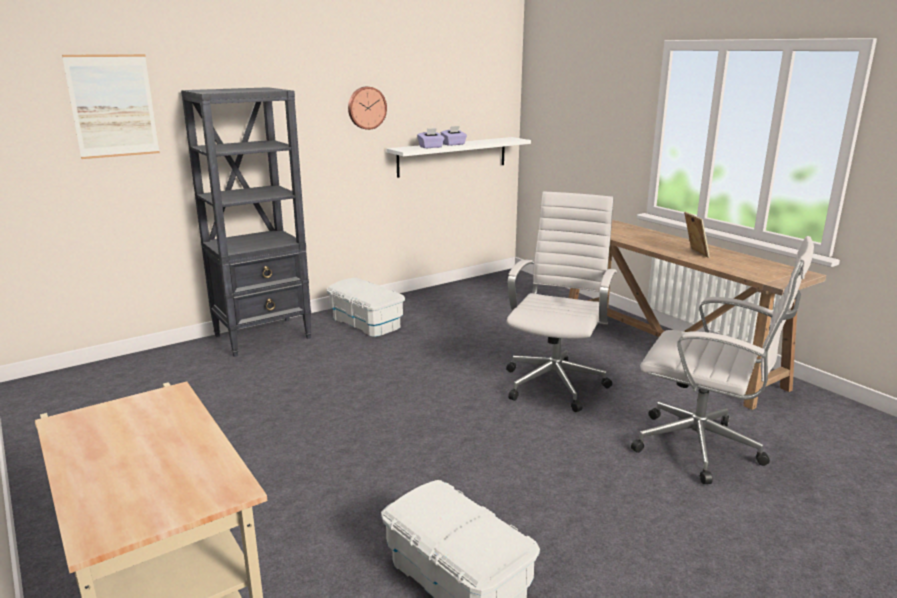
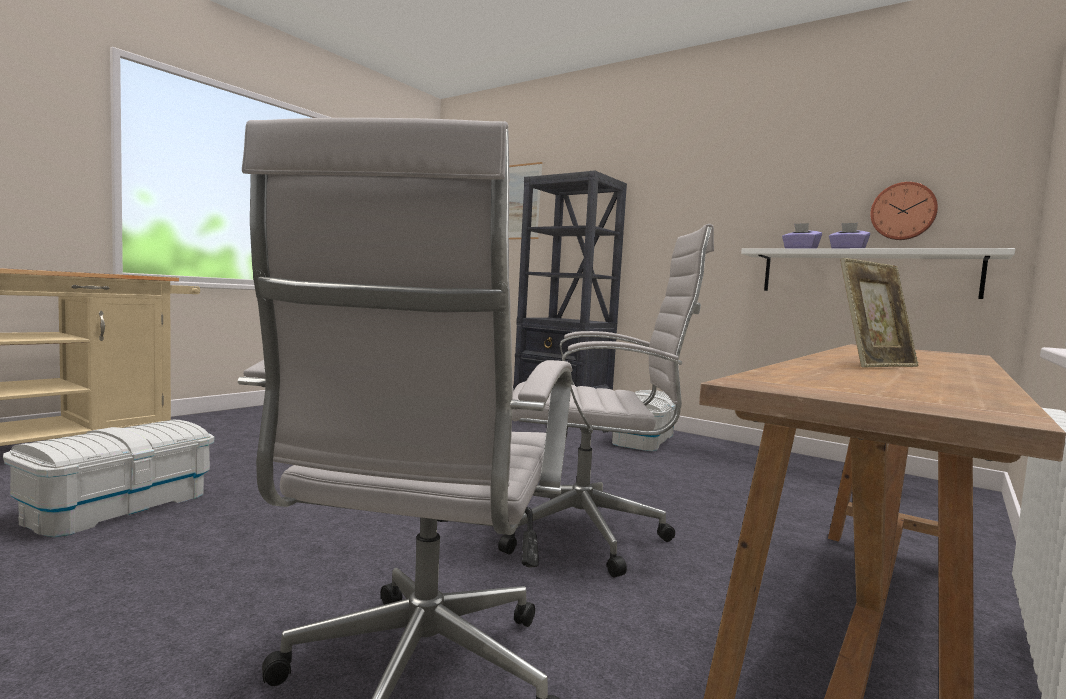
camera: 70 degrees right, 15 degrees down
(366, 108) = (732, 203): wall clock -> wall clock (903, 211)

